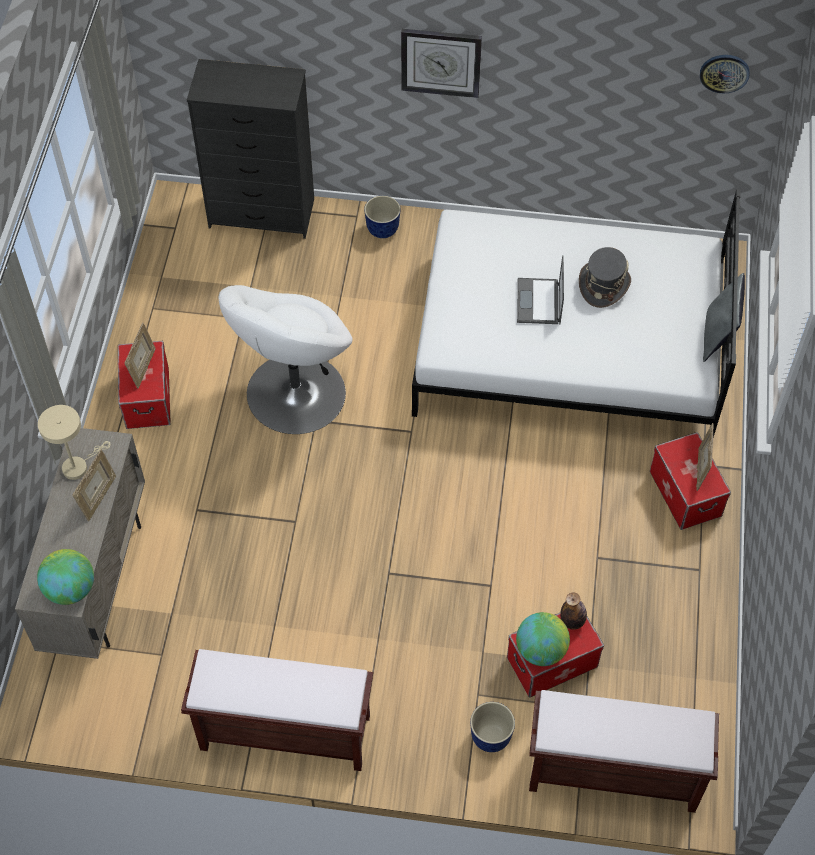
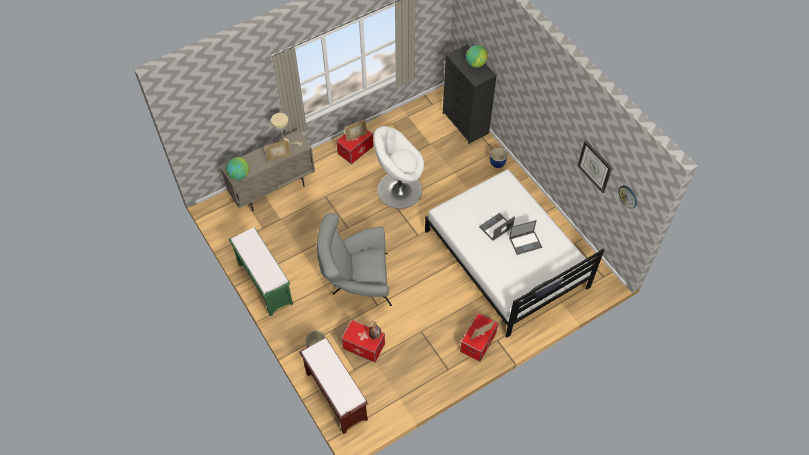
camera: 50 degrees right, 0 degrees up
(283, 733) = (264, 283): brown bench -> green bench
(416, 584) = (356, 281): none -> grey armchair
(441, 62) = (538, 109): wall clock -> wall clock (595, 166)
(541, 650) = (354, 333): globe -> globe (476, 64)
(603, 285) = (525, 242): grey hat -> laptop

